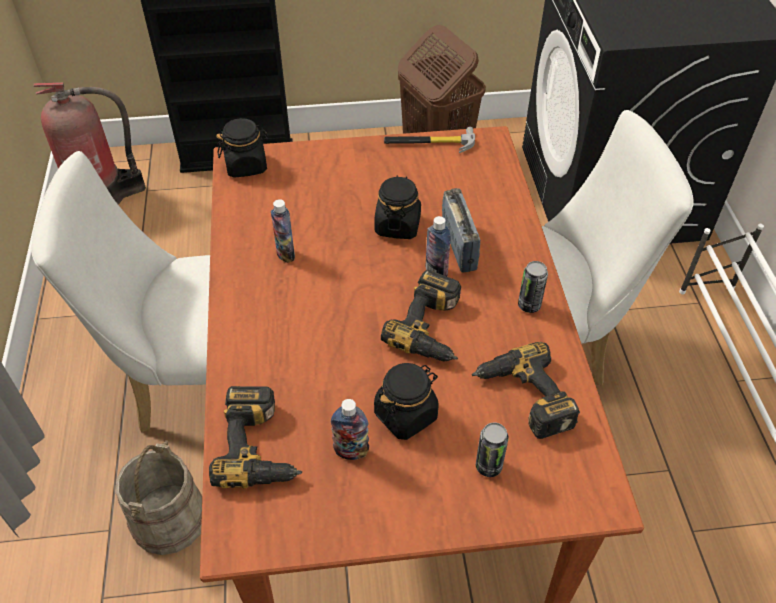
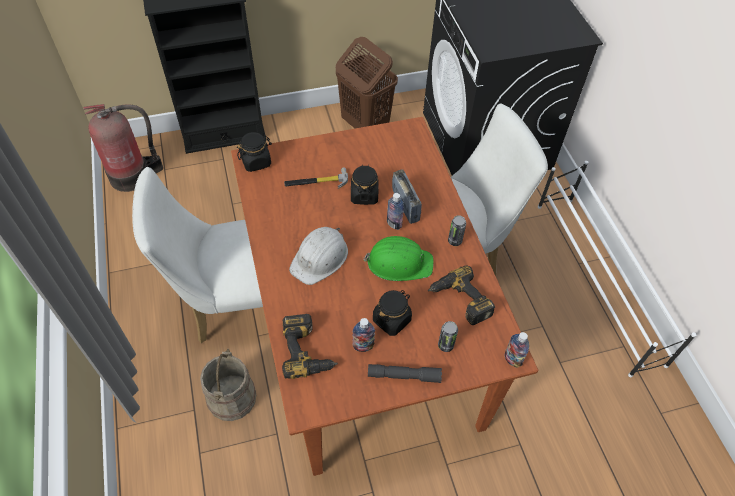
camera: 10 degrees left, 5 degrees up
(285, 254) = (296, 222): bottle -> bottle (512, 360)
(311, 308) = (320, 258): none -> white hard hat
(410, 507) = (404, 376): none -> grey flashlight
(429, 143) = (374, 134): hammer -> hammer (316, 182)
(433, 328) = (399, 262): power drill -> green hard hat

